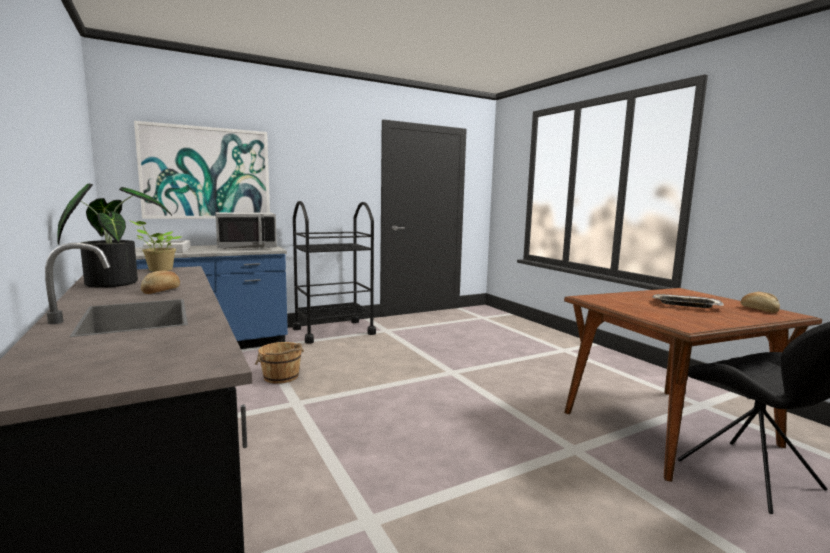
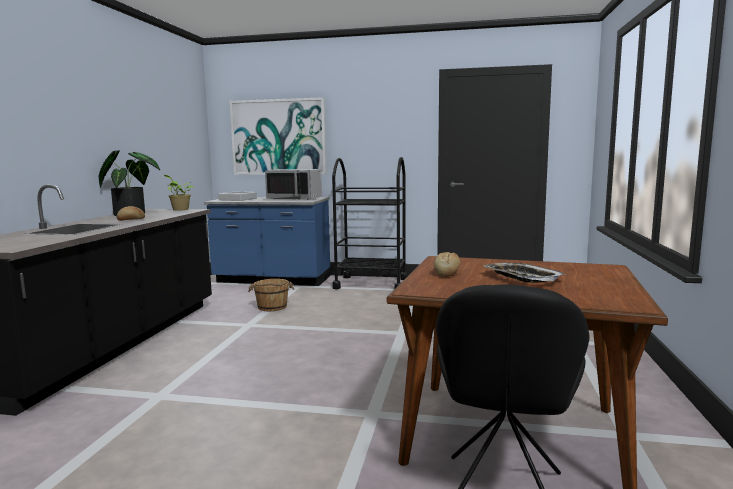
camera: 40 degrees right, 0 degrees up
(759, 309) = (608, 295): bread -> bread (446, 273)

